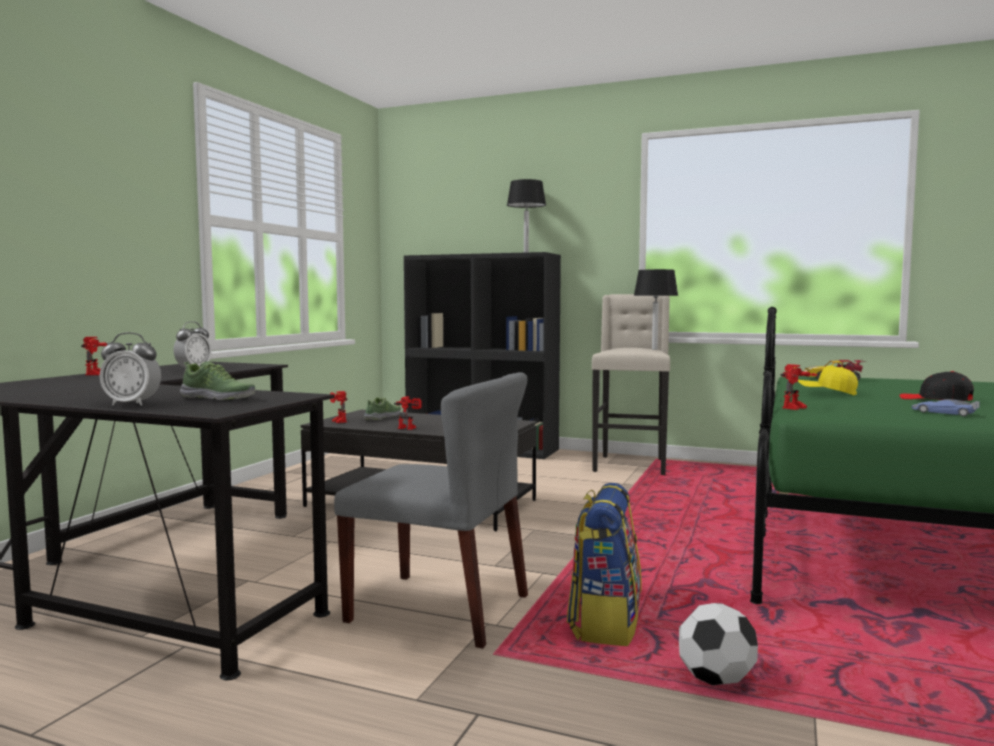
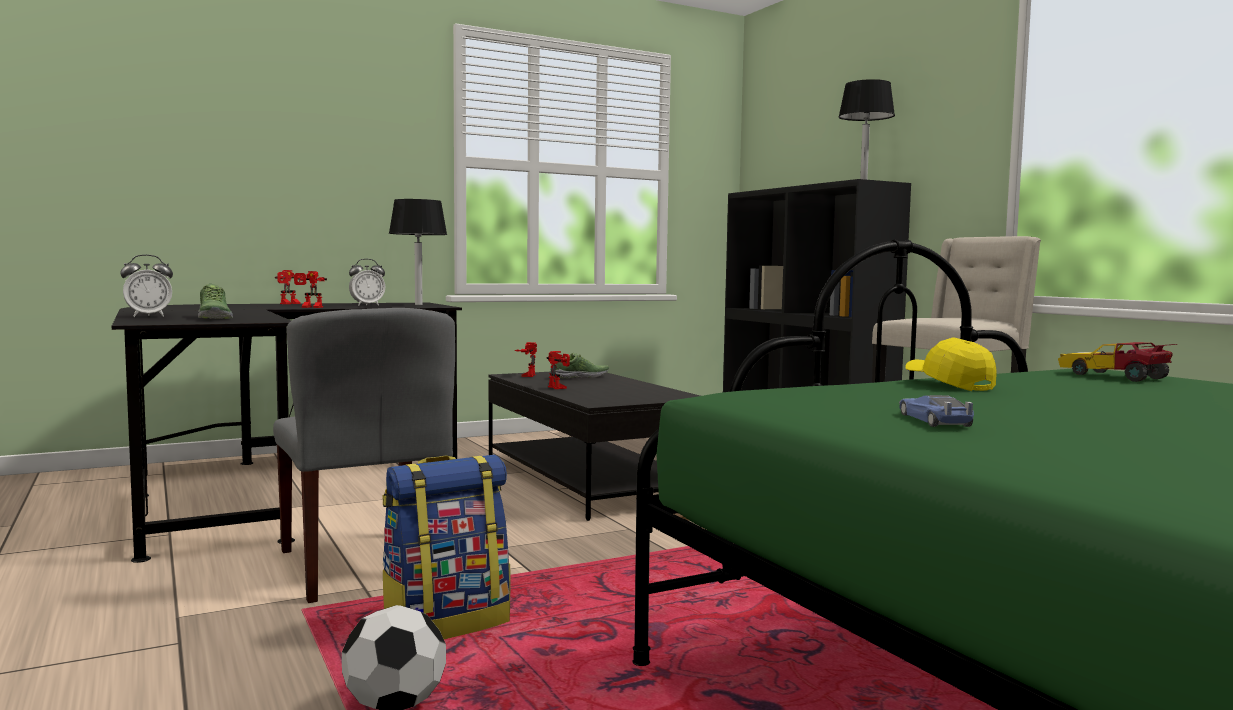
camera: 40 degrees right, 0 degrees up
(132, 404) = (148, 316): alarm clock -> alarm clock turned 75 degrees counterclockwise
(654, 349) = (980, 320): black table lamp -> black table lamp (418, 304)
(796, 408) = (751, 389): toy robot -> toy robot (310, 307)
(936, 400) = (1074, 410): black cap -> none

